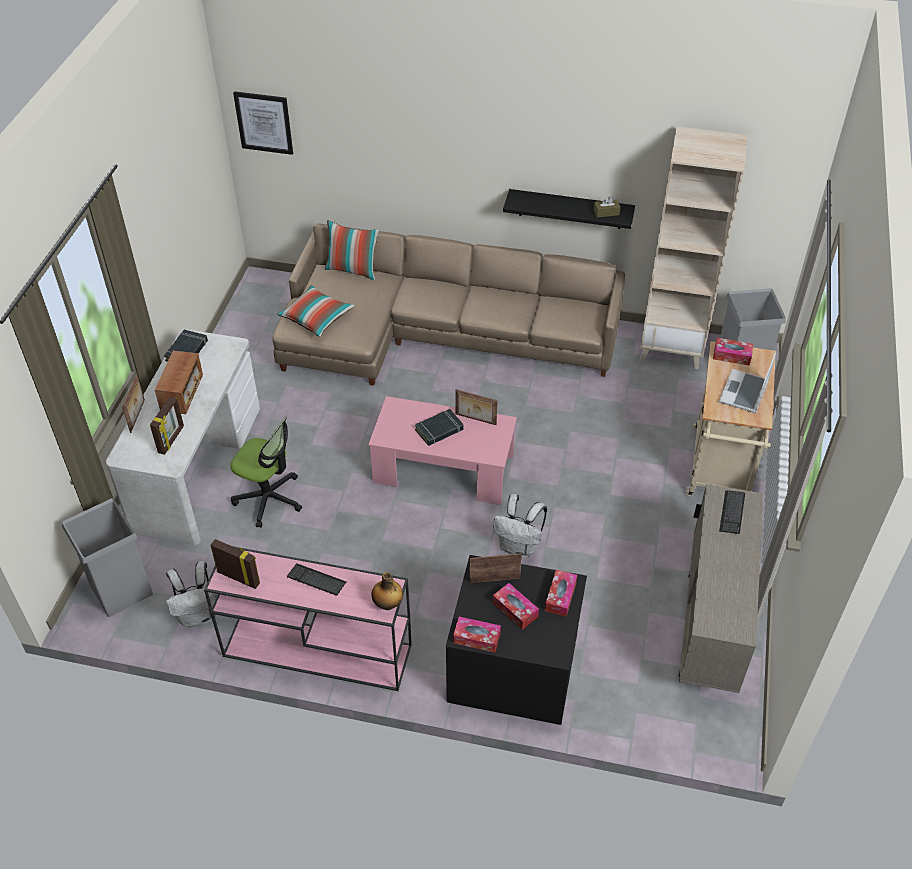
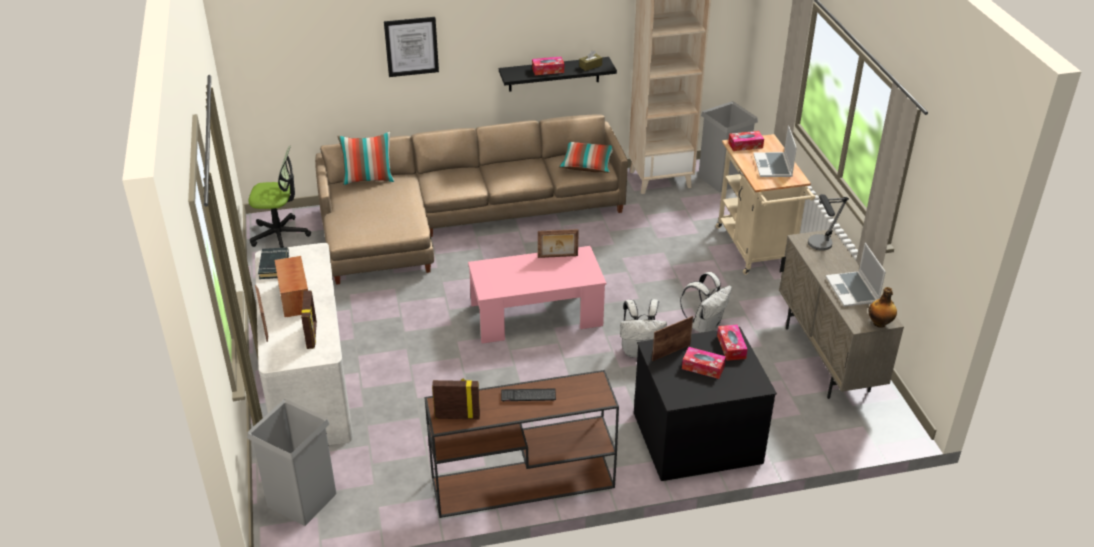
camera: 25 degrees left, 10 degrees down
(199, 615) = (393, 494): white backpack -> white backpack (705, 326)
(264, 122) = (259, 56): picture -> picture (411, 46)
(269, 498) = (395, 384): office chair -> office chair (280, 235)
(315, 650) = (521, 483): pink console table -> brown console table
(316, 318) = (362, 222): pillow -> pillow (587, 164)
(388, 604) = (603, 393): bottle -> bottle (880, 323)
(439, 430) = (533, 272): black book -> none
(476, 638) = (688, 396): tissue box -> tissue box (548, 70)
(729, 580) = (853, 290): none -> laptop
(732, 513) = (820, 248): keyboard -> table lamp

